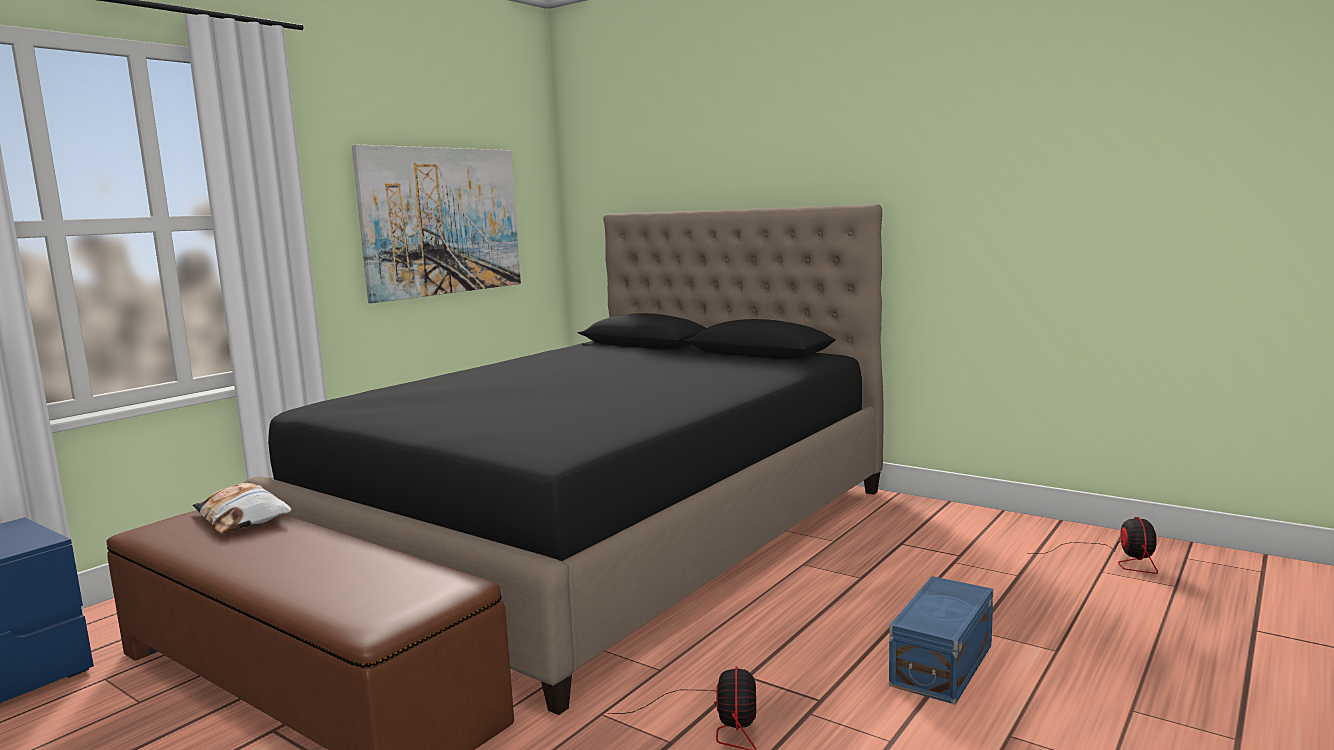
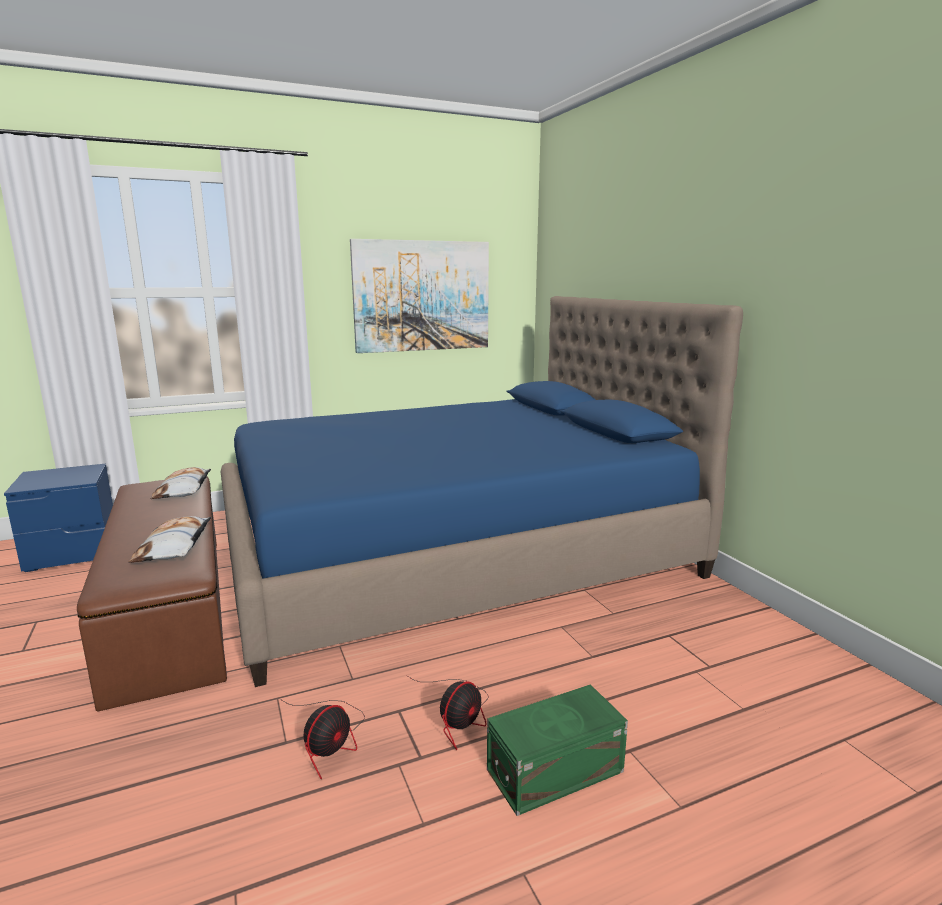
camera: 30 degrees right, 5 degrees up
(374, 567) = (174, 546): none -> pillow
(606, 535) = (454, 554): black bed -> blue bed
(944, 664) = (557, 771): blue storage box -> green storage box
(1113, 560) = (876, 731): fan -> fan (458, 716)

